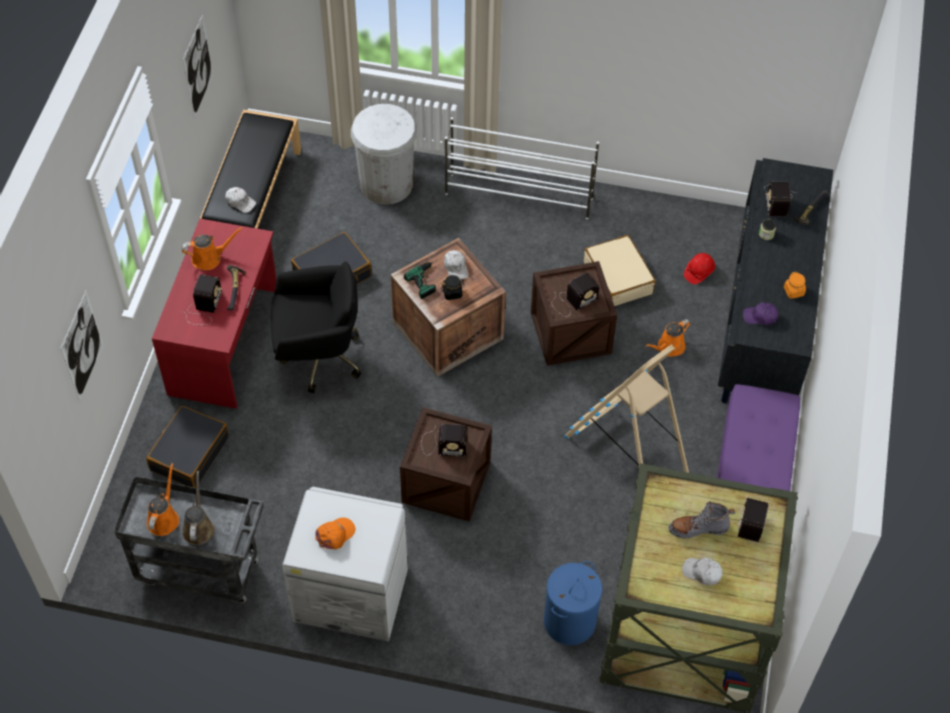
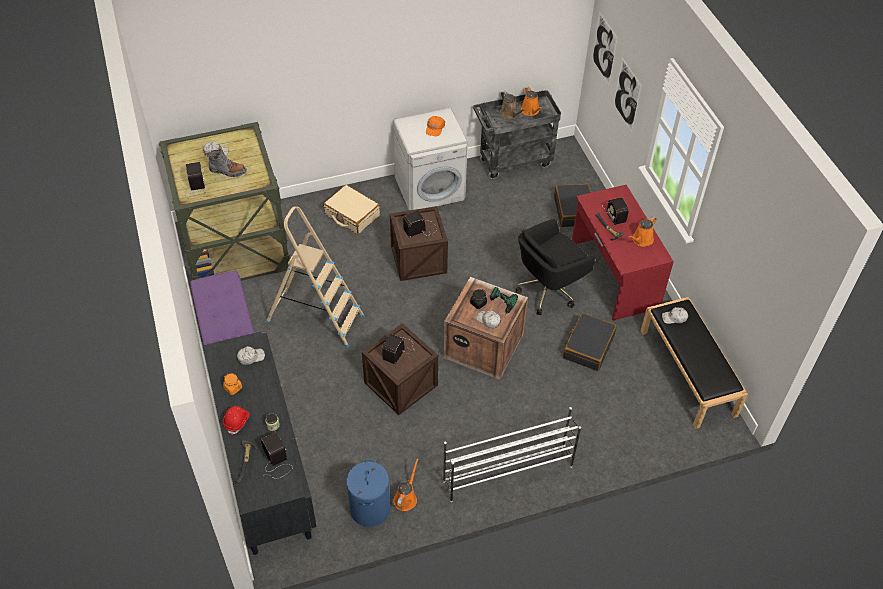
camera: 150 degrees right, 5 degrees down
(198, 67) = (746, 266): picture -> picture (604, 49)
(386, 184) = (611, 433): white trash can -> none
(569, 621) = (303, 224): blue laundry basket -> blue laundry basket (370, 509)
(618, 278) = (391, 442): beige suitcase -> beige suitcase (352, 215)
(669, 347) = (326, 406): orange watering can -> orange watering can (406, 498)
(698, 272) = (333, 477): red hard hat -> red hard hat (237, 421)
(698, 528) = (227, 171): grey boot -> grey boot turned 45 degrees clockwise
(760, 317) = (250, 357): purple cap -> white cap

